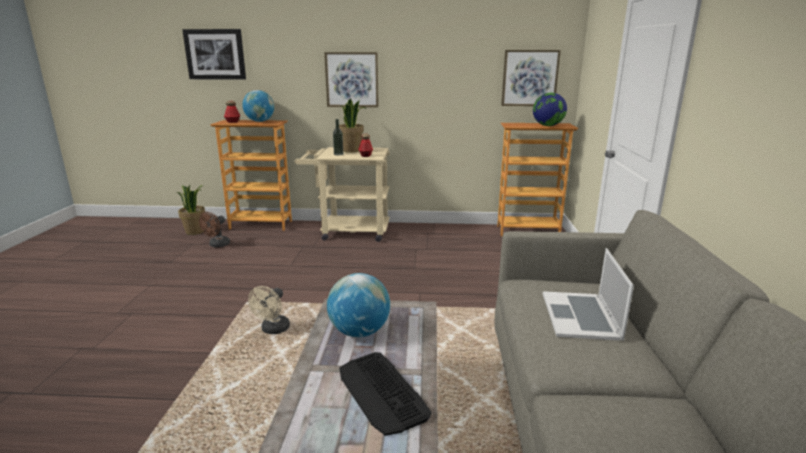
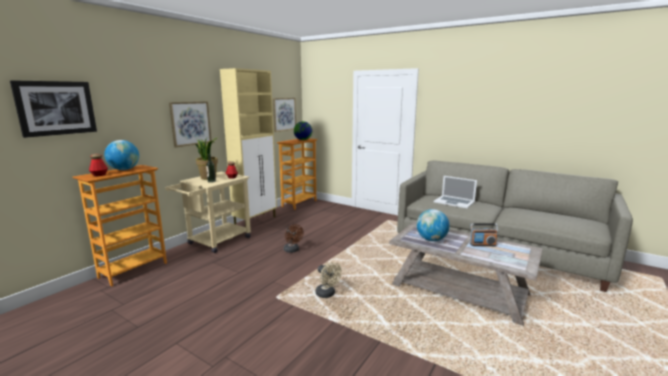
camera: 60 degrees left, 5 degrees down
(195, 231) = (79, 304): potted plant -> none
(217, 245) = (141, 297): brown fan -> brown fan (292, 250)
(382, 392) = (482, 244): keyboard -> radio
(431, 228) = (256, 220): none -> beige cabinet

